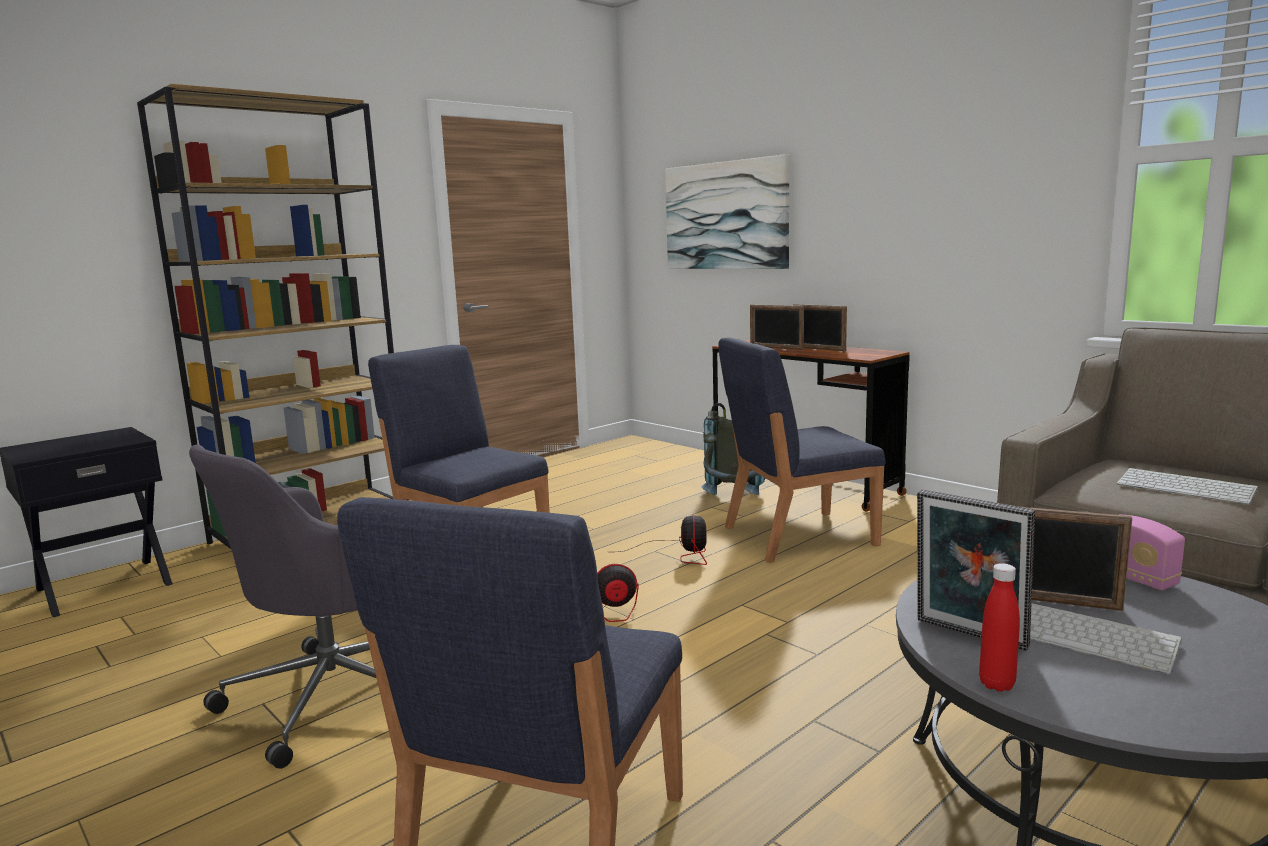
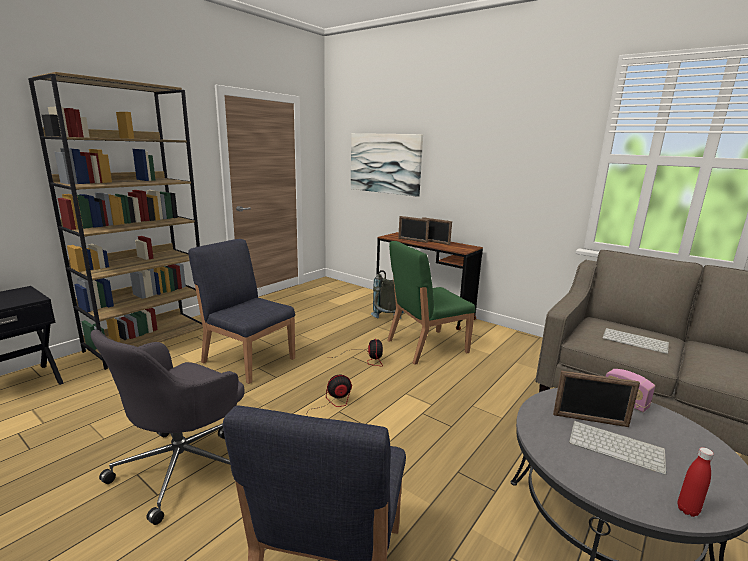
camera: 10 degrees left, 5 degrees up
(797, 536) = (426, 346): blue chair -> green chair
(968, 636) = (560, 448): picture frame -> none
(997, 684) = (585, 486): red bottle -> red bottle (687, 510)

